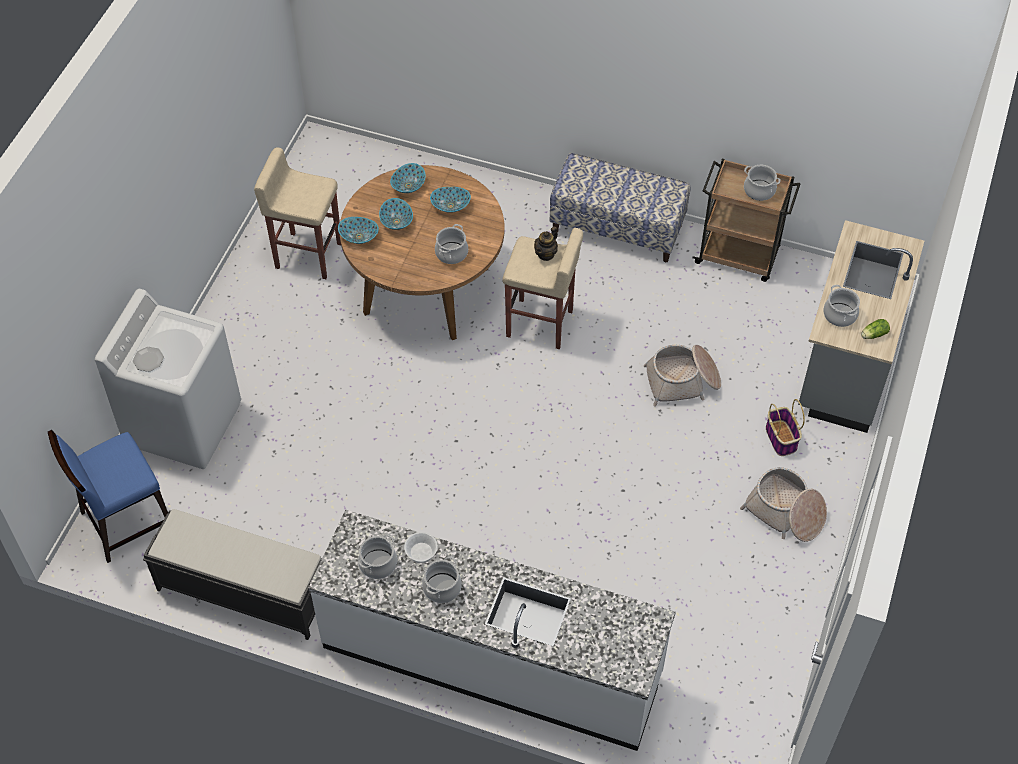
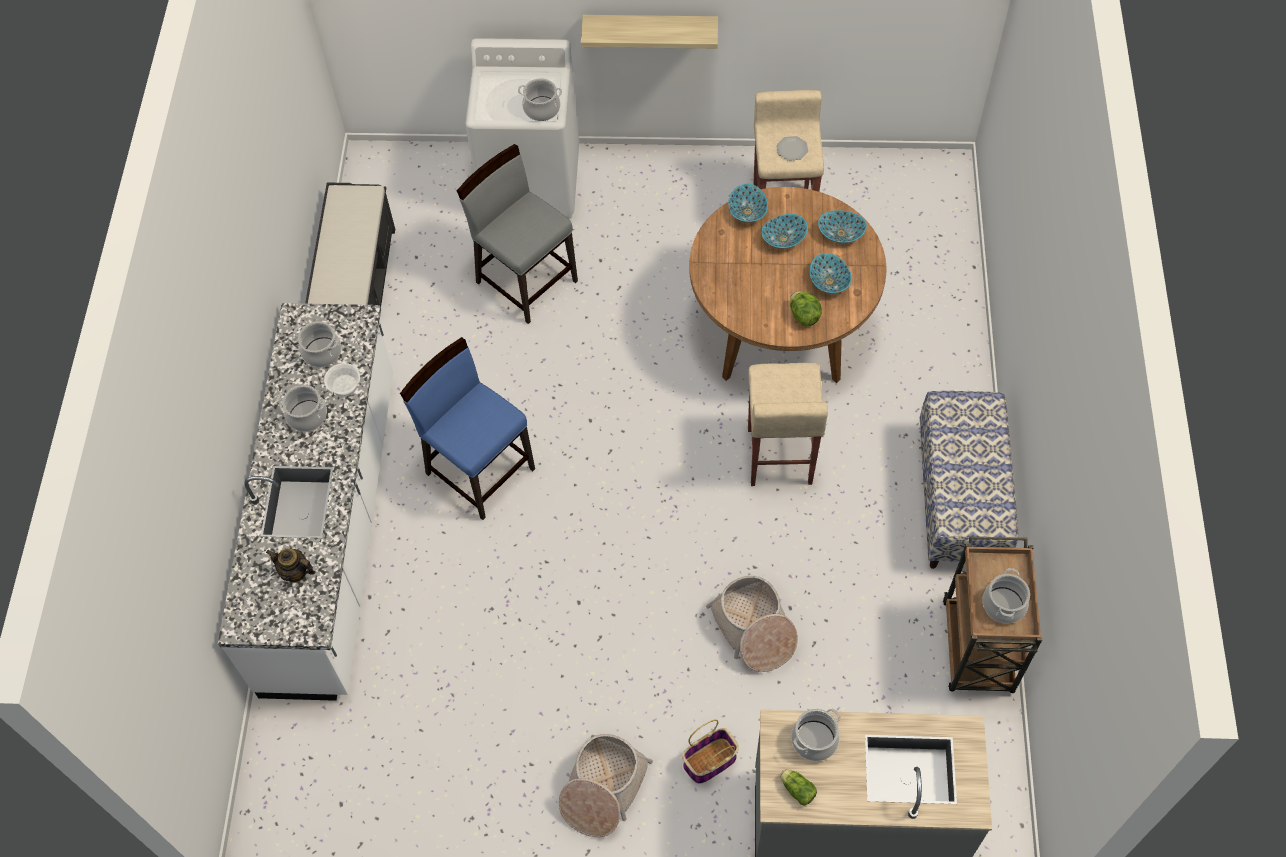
camera: 75 degrees right, 5 degrees up
(125, 521) = (408, 178): blue chair -> blue chair (480, 470)
(148, 360) = (497, 84): plate -> plate (792, 149)
(163, 225) = (650, 28): none -> shelf
(291, 453) = (526, 280): none -> grey chair
(451, 253) = (760, 303): cooking pot -> cooking pot (542, 109)
(475, 230) = (803, 315): none -> lettuce
(546, 254) = (800, 396): teapot -> teapot (295, 572)

